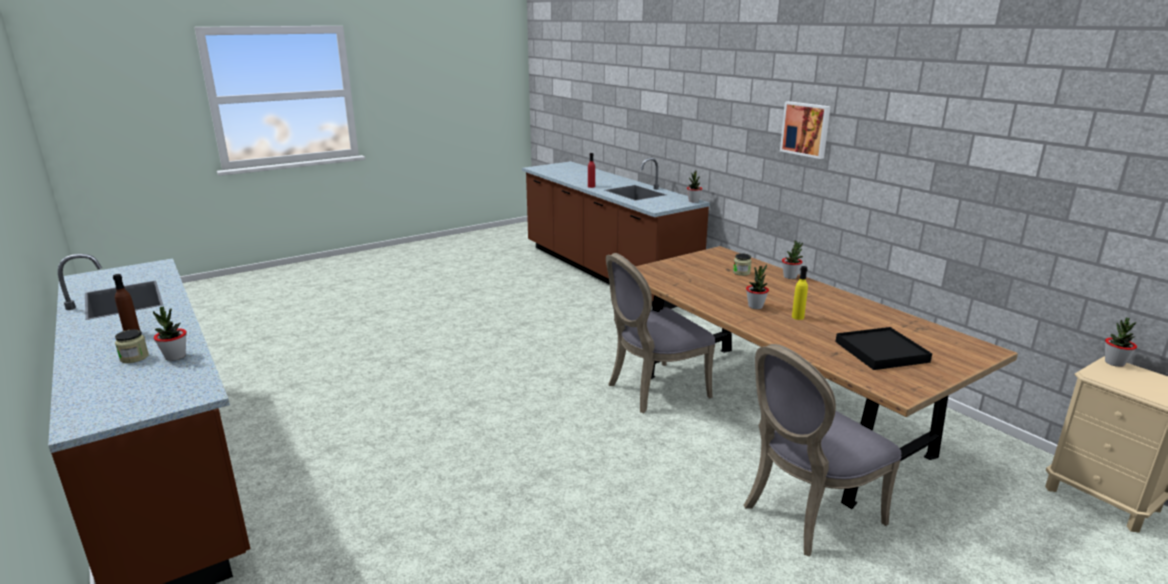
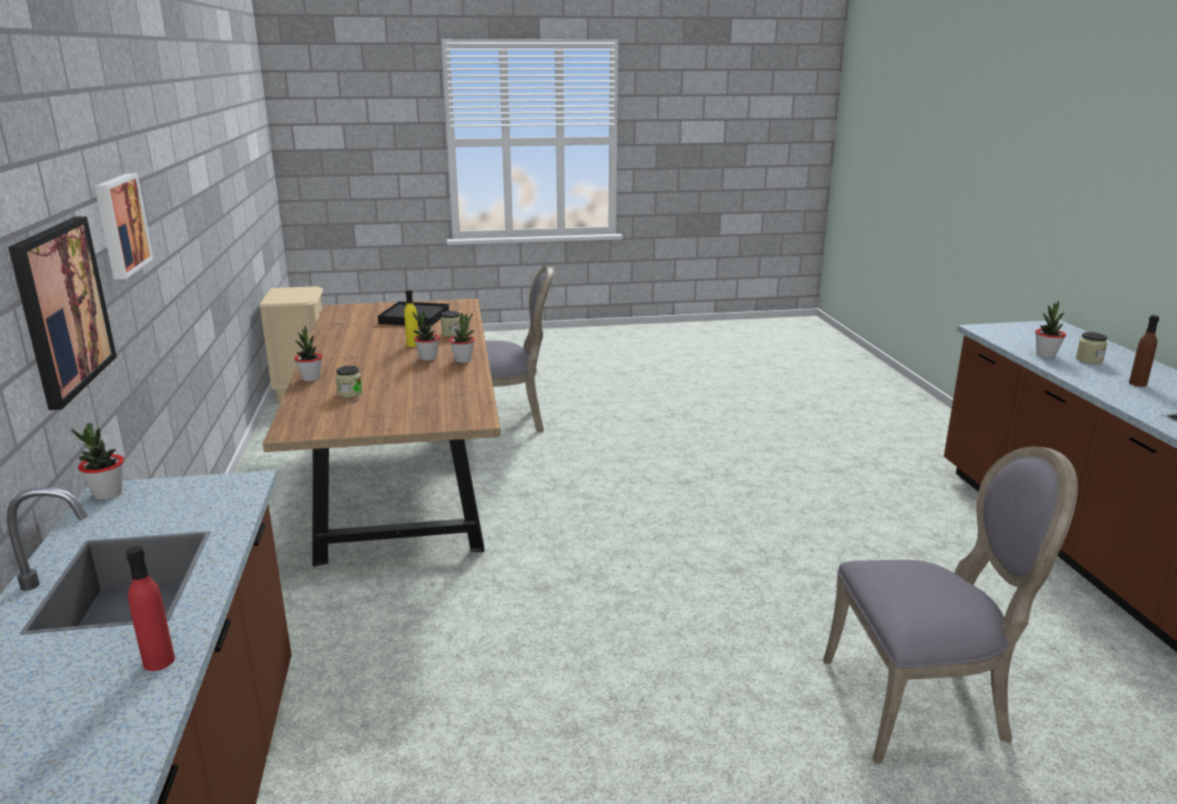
camera: 155 degrees left, 0 degrees up
(653, 390) = (494, 531): grey chair -> grey chair (922, 703)
(735, 138) = (62, 308): none -> picture
(796, 336) = (451, 334): none -> jar
(1114, 363) = (271, 301): potted plant -> potted plant (463, 360)

